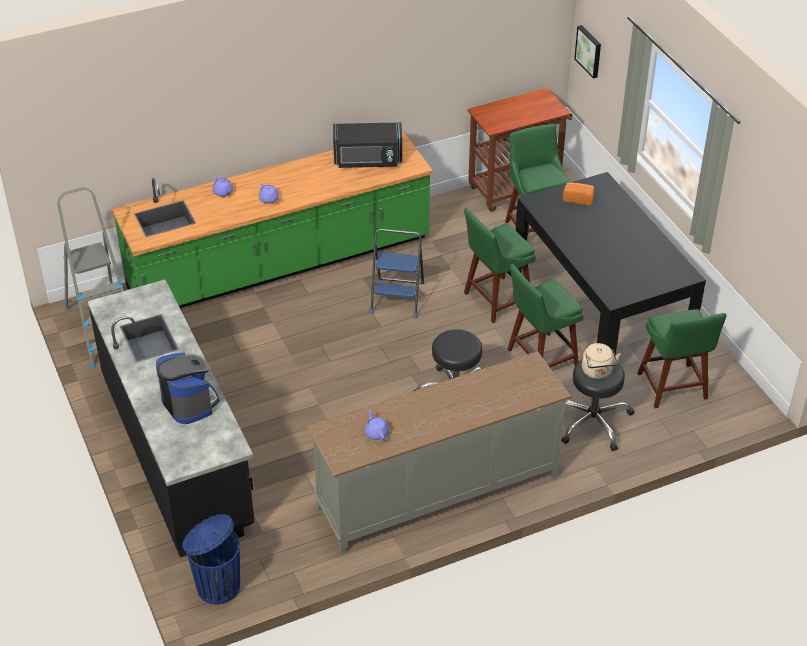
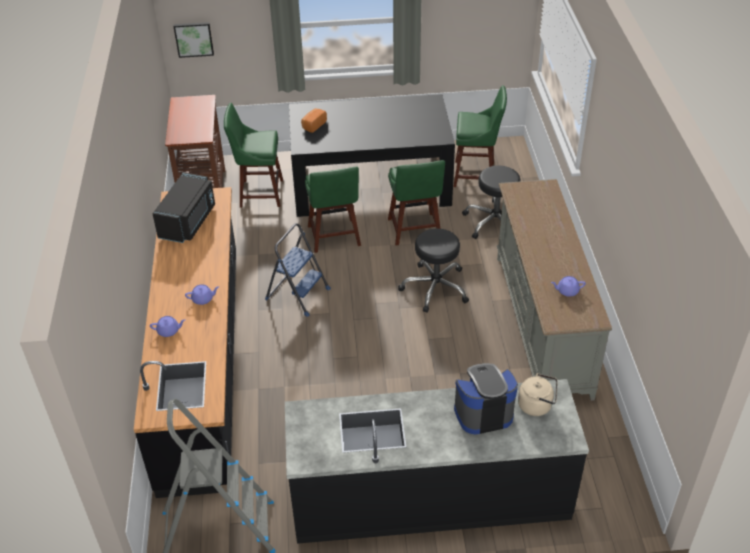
camera: 70 degrees left, 0 degrees up
(217, 586) = (613, 496): blue trash can -> none
(280, 264) = (203, 363): green counter -> black counter
(597, 372) = (500, 177): beige kettle -> beige kettle (537, 405)

